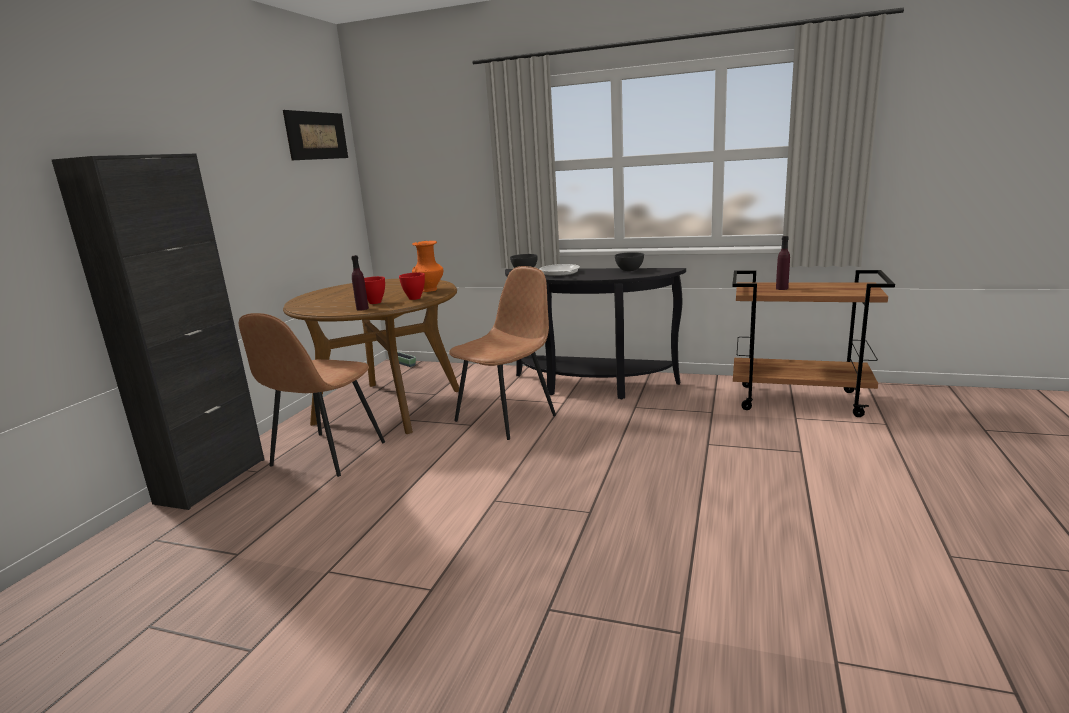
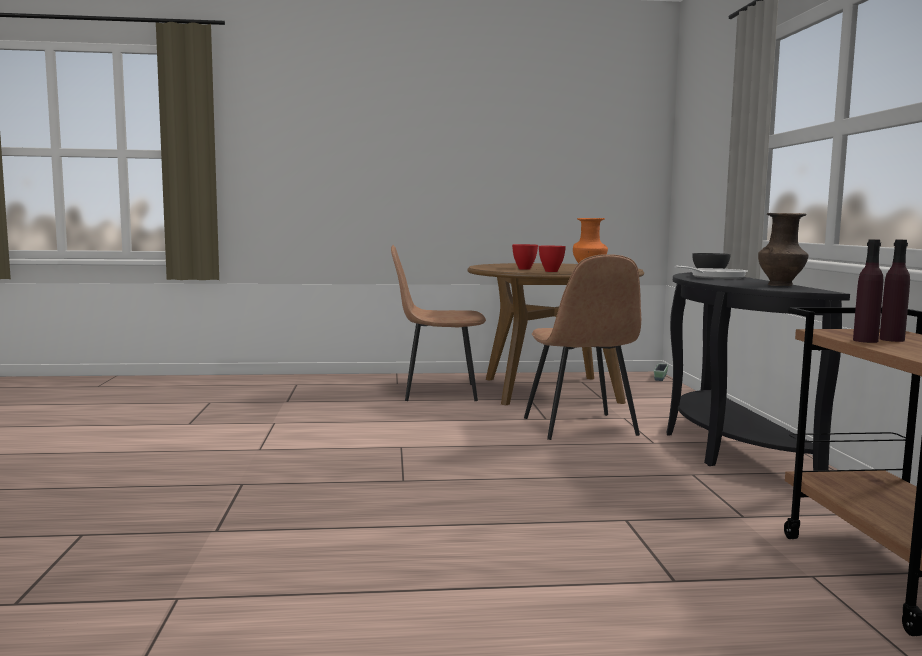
camera: 65 degrees right, 10 degrees down
(211, 480) = (376, 378): black cabinet -> none
(317, 135) = (611, 115): picture -> none
(362, 309) = (499, 269): purple bottle -> purple bottle (865, 341)
(507, 417) = (580, 427): brown chair -> brown chair turned 60 degrees clockwise
(629, 270) = (781, 285): grey bowl -> brown vase

